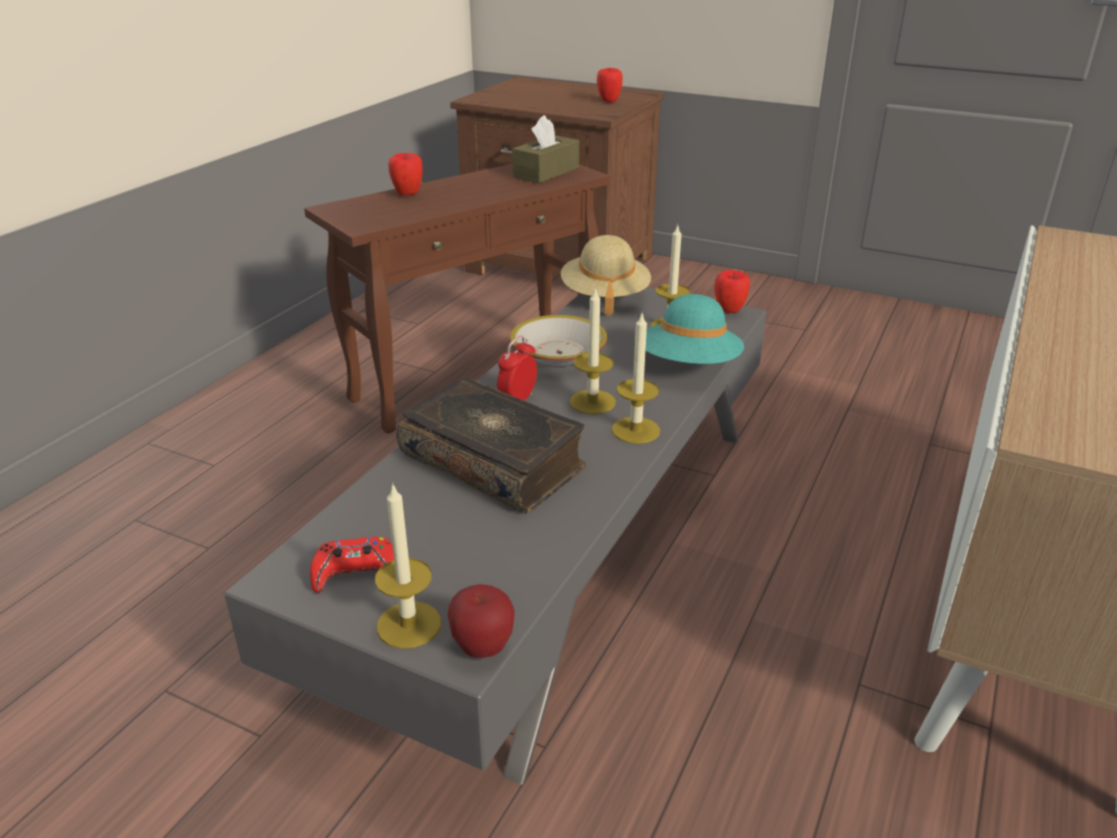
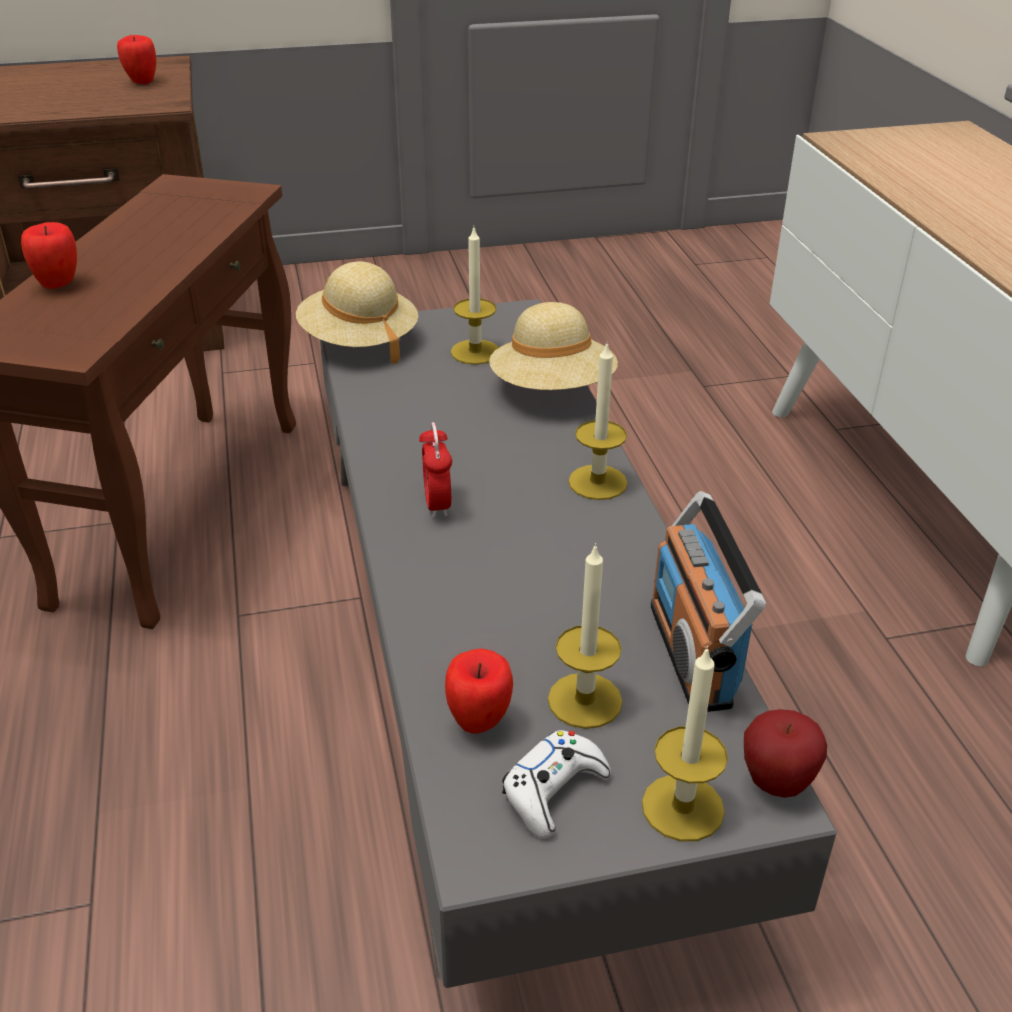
camera: 40 degrees left, 5 degrees up
(355, 573) = (553, 791): red game controller -> white game controller
(494, 461) = (512, 585): book -> none
(544, 551) = (692, 654): none -> radio
(546, 172) = (196, 201): brown tissue box -> none
(559, 354) = (405, 431): bowl -> none
(592, 402) = (515, 470): candle -> candle (585, 700)
(689, 366) = (552, 389): turquoise hat -> beige hat
(729, 311) = (508, 312): apple -> apple (479, 723)

